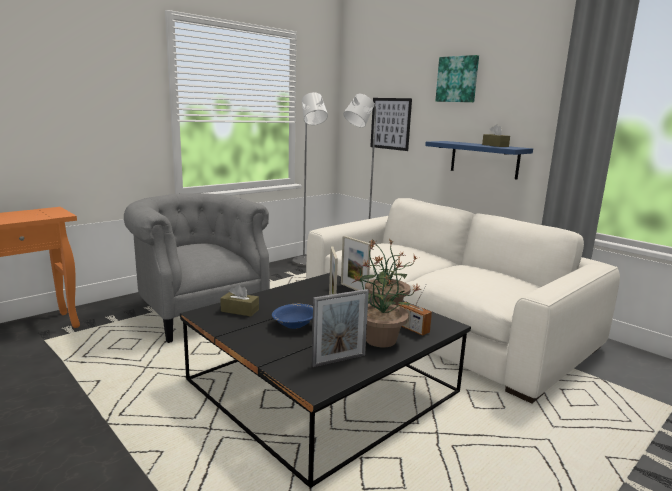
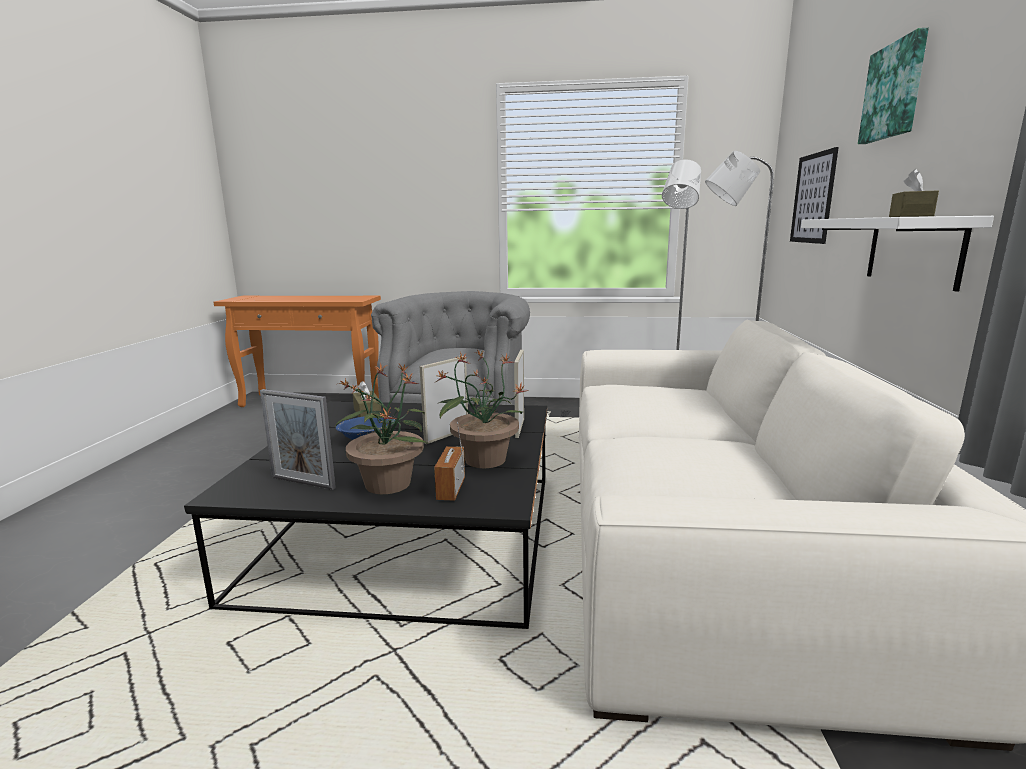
camera: 50 degrees right, 0 degrees up
(484, 159) = (913, 250): blue shelf -> white shelf

